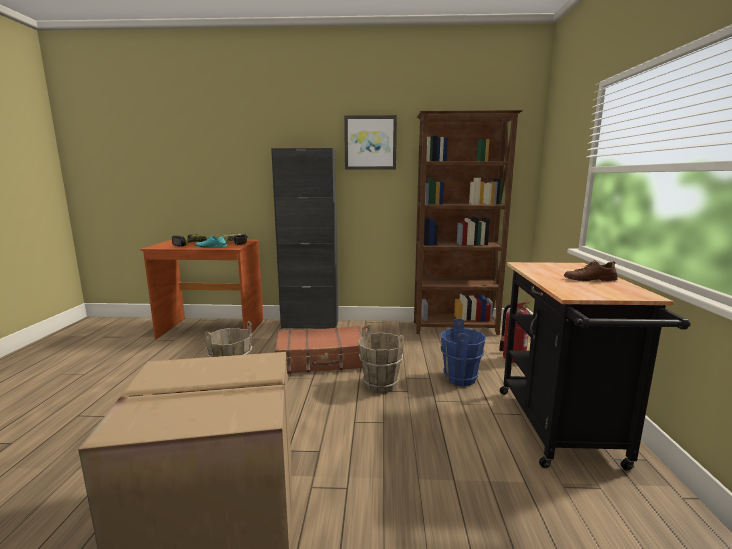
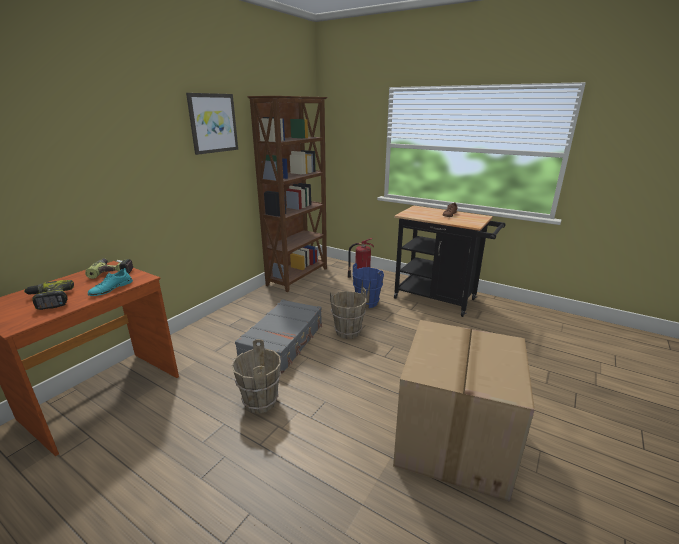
camera: 60 degrees left, 10 degrees up
(310, 324) = (198, 330): black cabinet -> none
(325, 360) = (283, 342): brown suitcase -> grey suitcase

